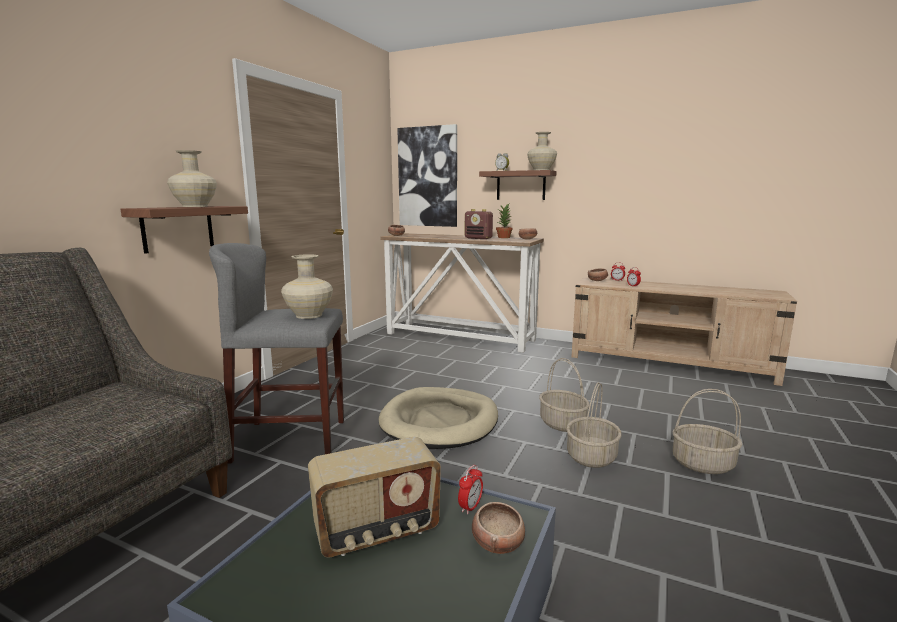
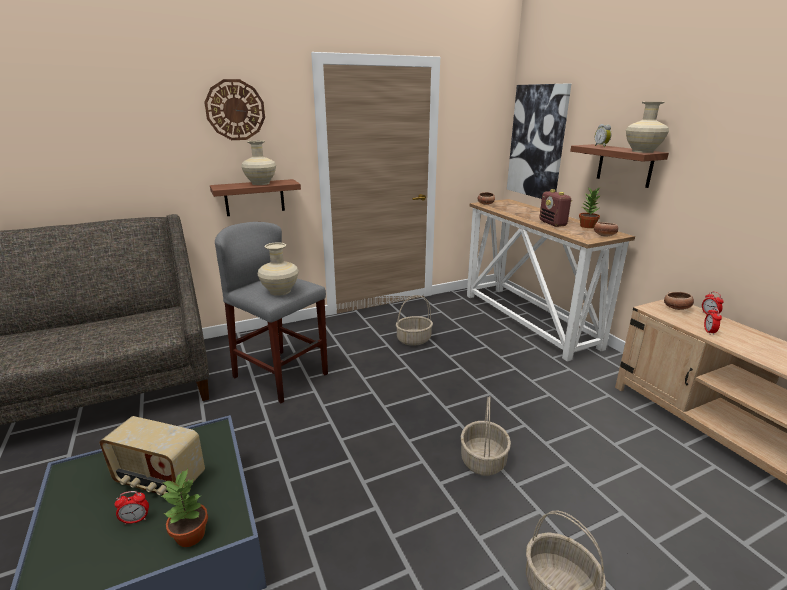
camera: 40 degrees right, 10 degrees up
(152, 110) = (235, 110): none -> wall clock
(440, 422) = (387, 406): beige dog bed -> none
(470, 507) = (221, 498): alarm clock -> alarm clock (136, 520)
(498, 542) = (191, 535): bowl -> potted plant
(591, 456) = (457, 508): basket -> basket (414, 339)

